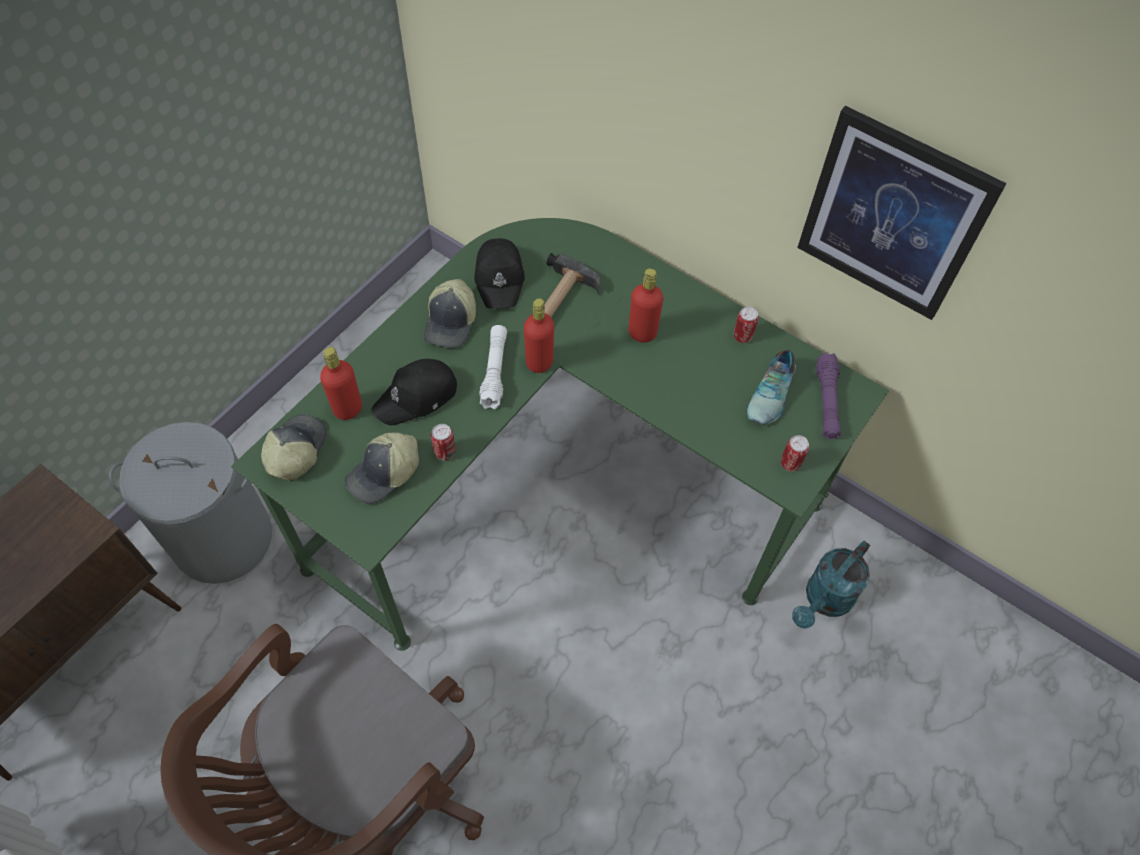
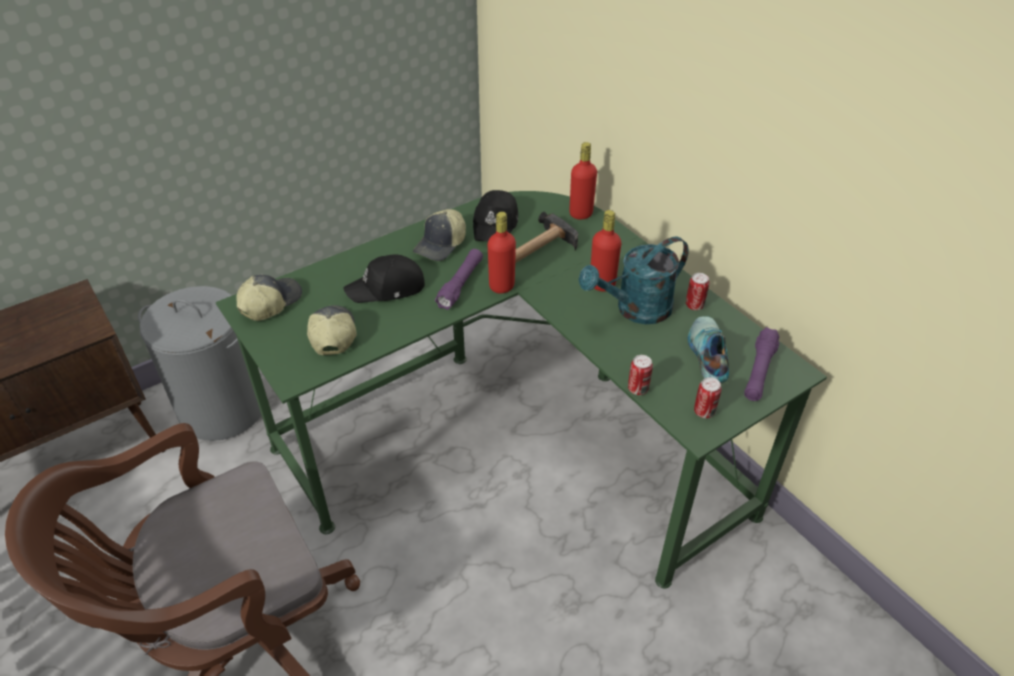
camera: 20 degrees right, 15 degrees down
(348, 409) = (327, 284): red bottle -> red bottle (581, 214)
(384, 474) = (332, 335): cap -> cap turned 105 degrees clockwise
(445, 452) = (390, 331): can -> can (637, 389)
(495, 371) = (460, 284): white flashlight -> purple flashlight
(772, 394) = (706, 354): shoe -> shoe turned 135 degrees clockwise
(824, 600) = (739, 605): turquoise watering can -> turquoise watering can (635, 310)
(893, 216) = (834, 172): picture -> none

